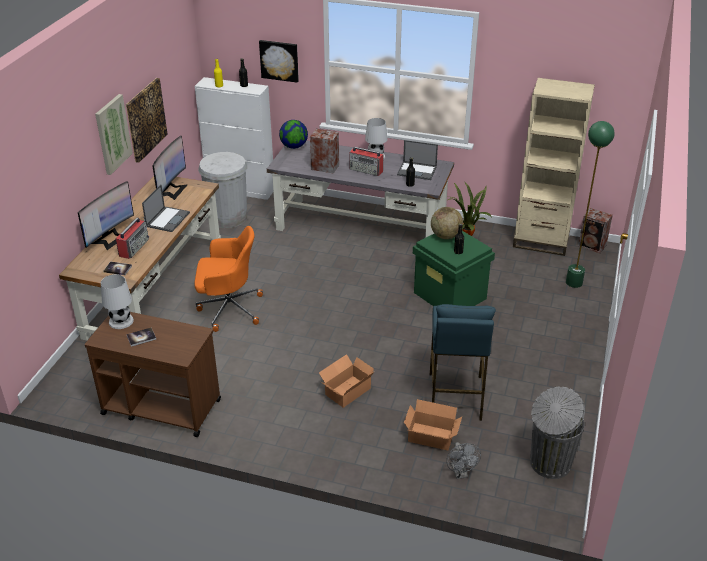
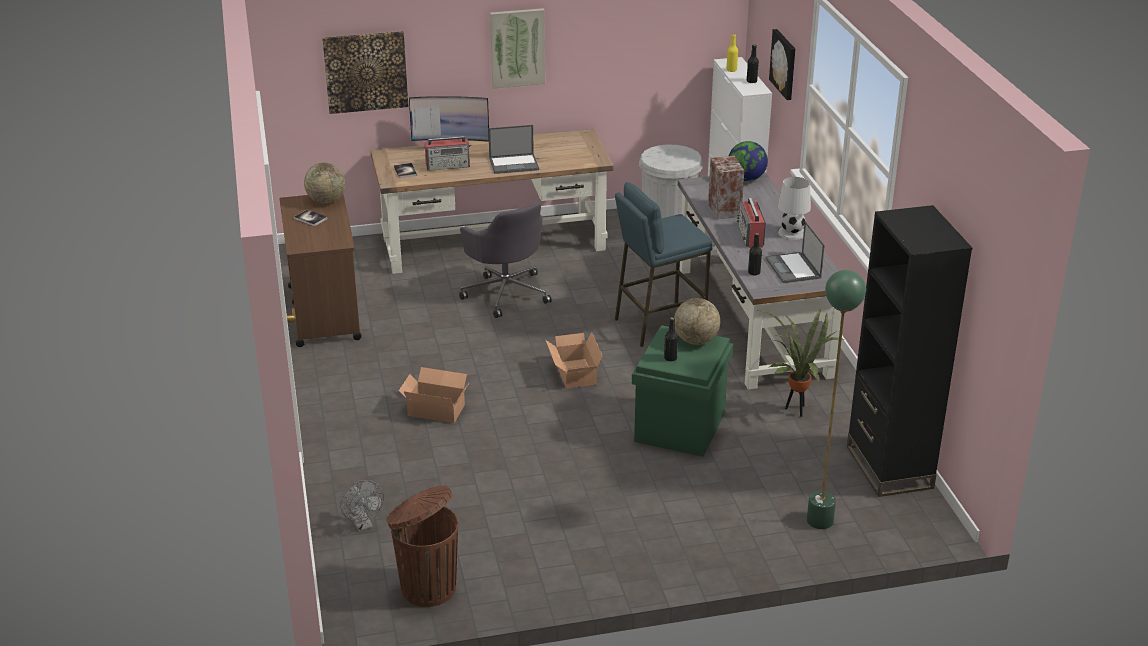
camera: 60 degrees right, 5 degrees down
(120, 321) = (326, 201): white table lamp -> globe
(145, 119) = (592, 58): picture -> picture (365, 71)
(172, 190) = (569, 147): monitor -> none
(229, 308) = (506, 293): orange office chair -> grey office chair
(431, 438) = (405, 488): cardboard box -> cardboard box (574, 374)
(455, 396) = (488, 485): blue stool -> blue stool (658, 324)
(460, 473) = (363, 525): grey fan -> grey fan turned 75 degrees counterclockwise
(541, 242) = (889, 467): beige bookcase -> black bookcase
(549, 464) = (427, 587): grey trash can -> brown trash can
(593, 246) = (935, 517): speaker -> none

